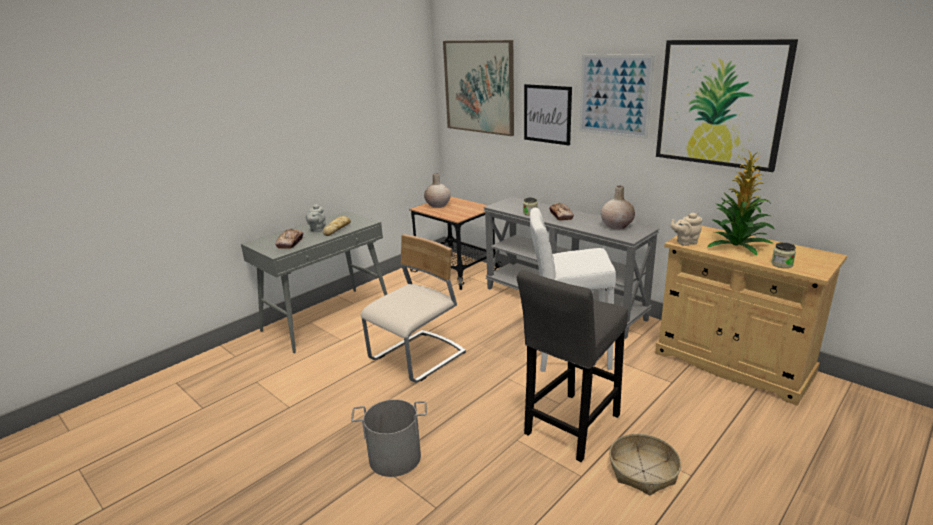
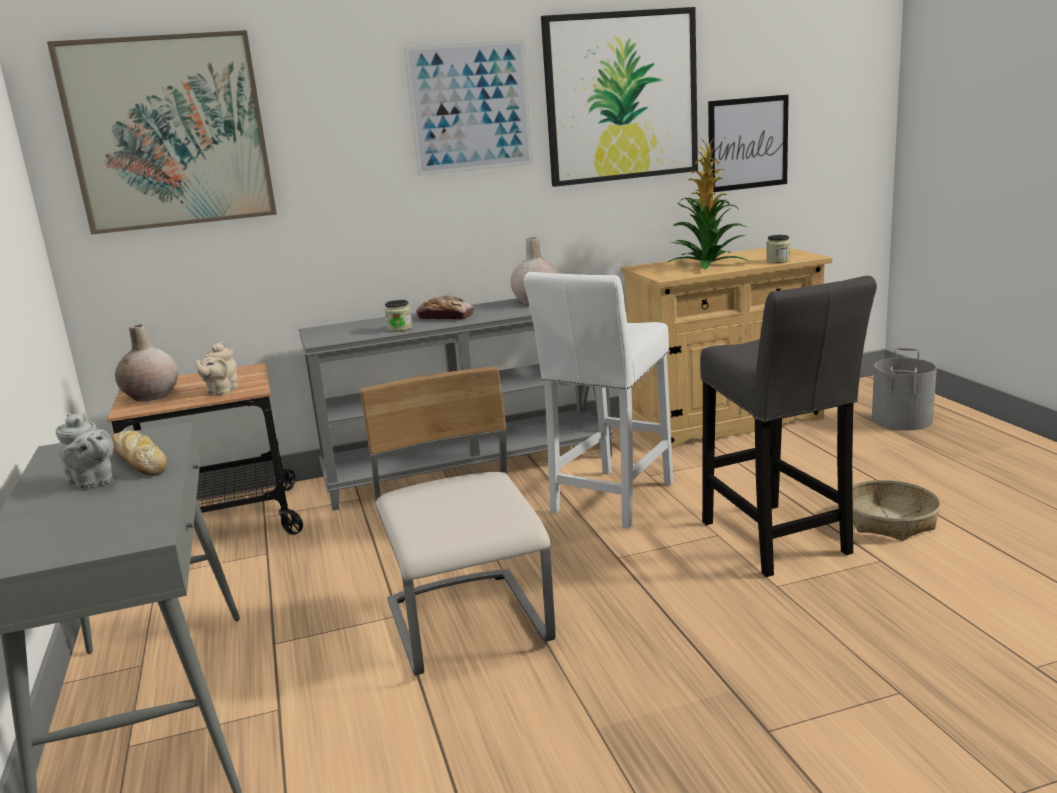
camera: 60 degrees left, 5 degrees down
(290, 243) = (111, 517): bread -> none
(395, 457) = (749, 710): grey bucket -> grey bucket (900, 420)
(547, 114) = (347, 159): picture -> picture (748, 143)
(685, 242) = (671, 276): beige teapot -> beige teapot (221, 391)

